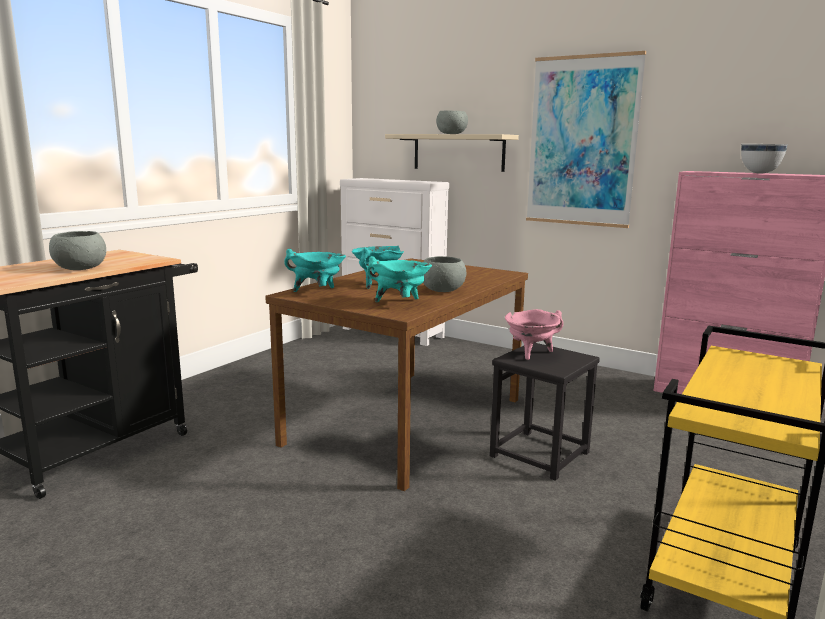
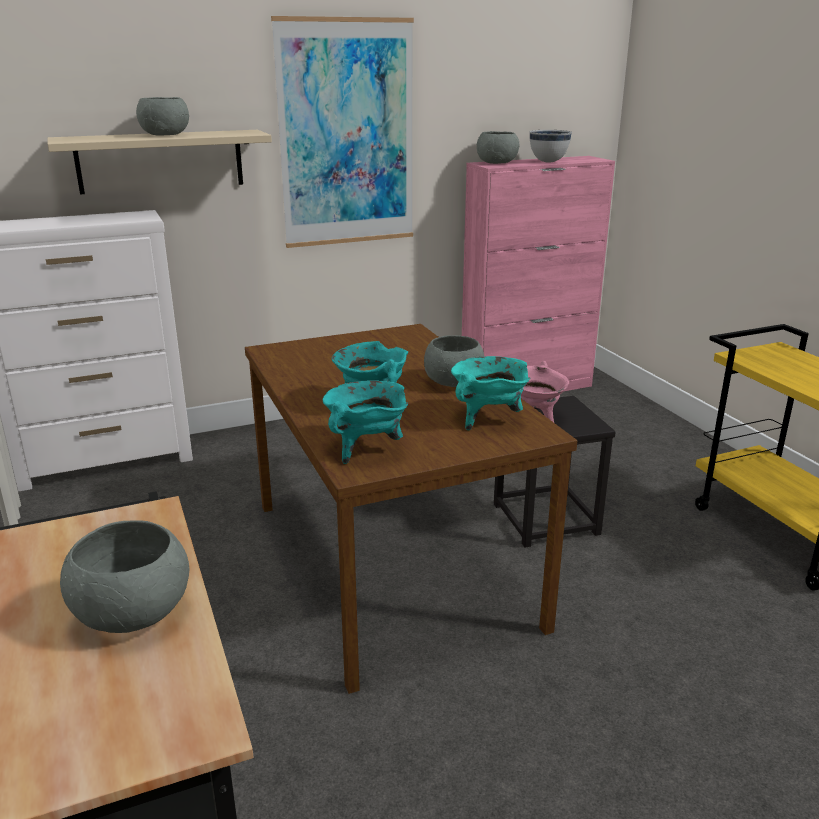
camera: 55 degrees left, 10 degrees up
(706, 171) = (497, 163): none -> grey bowl

